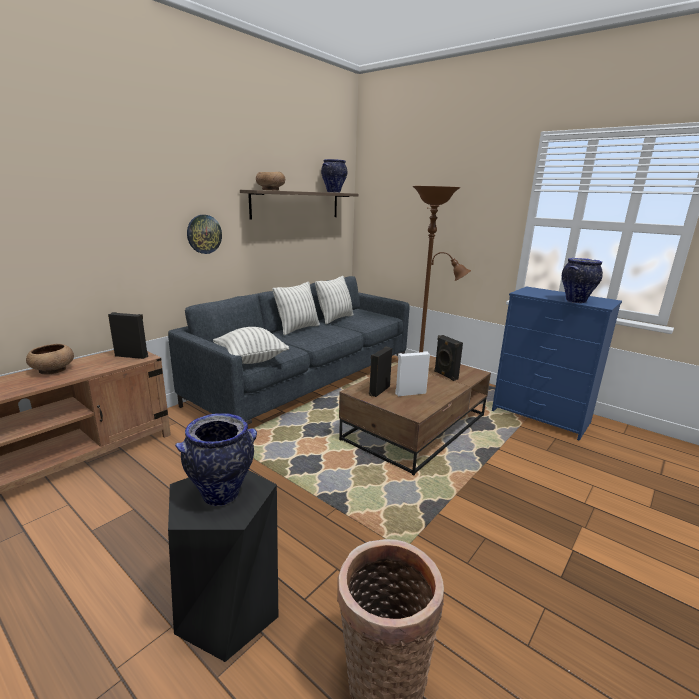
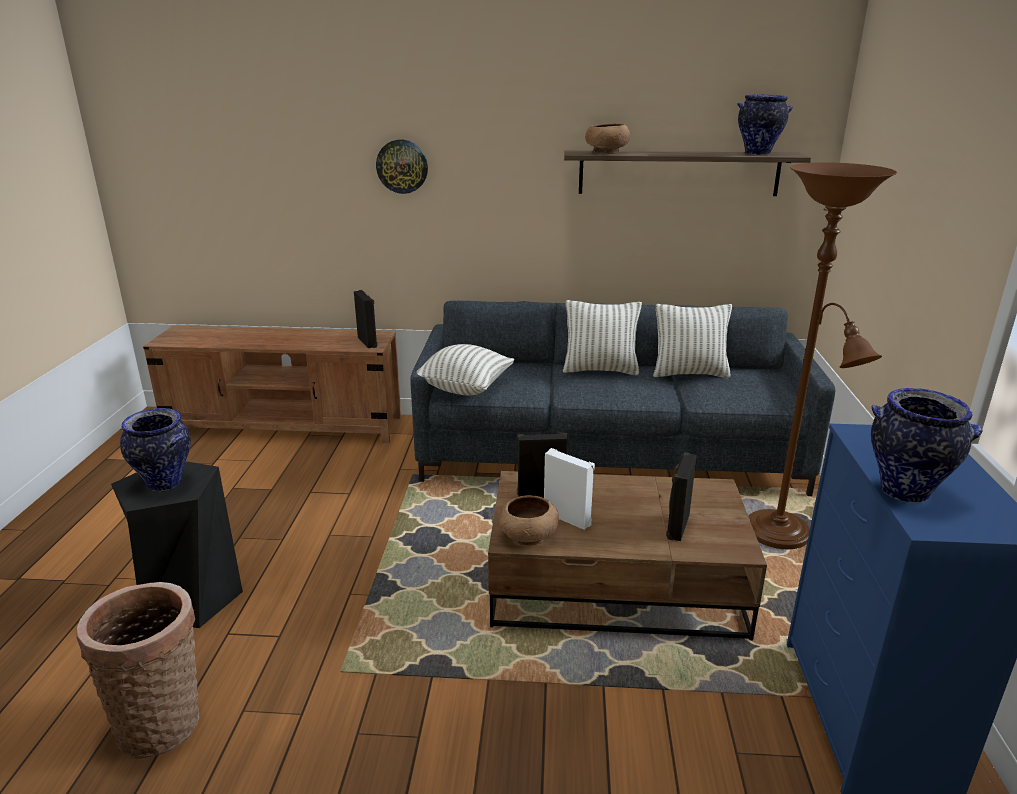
camera: 55 degrees right, 5 degrees up
(52, 370) = (301, 335): brown bowl -> brown bowl (527, 536)
(204, 234) = (500, 210): wall clock -> wall clock (402, 166)

